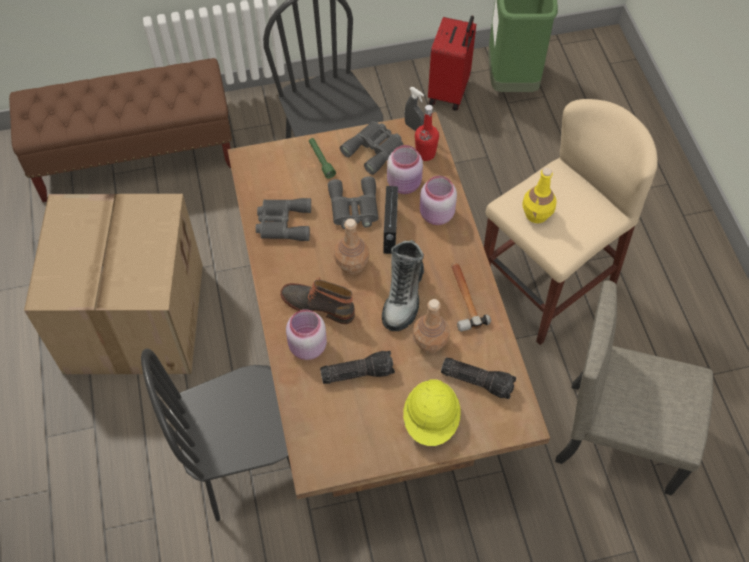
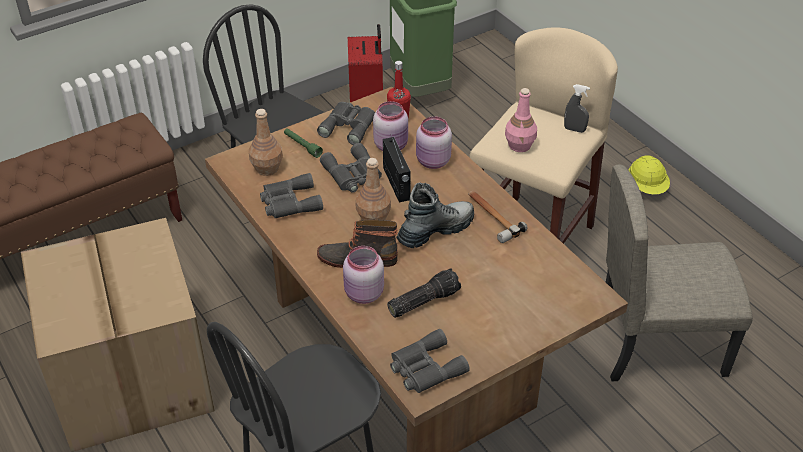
camera: 20 degrees left, 15 degrees down
(327, 446) = (425, 368): none -> grey binoculars
(403, 296) = (435, 230): boot -> boot turned 120 degrees counterclockwise
(414, 127) = (377, 102): grey spray bottle -> grey spray bottle (574, 129)
(430, 342) = (479, 259): brown bottle -> brown bottle (267, 168)
(431, 420) = (513, 319): yellow hard hat -> yellow hard hat (646, 187)
(478, 380) = (539, 277): flashlight -> none
(537, 214) = (520, 145): yellow bottle -> pink bottle

